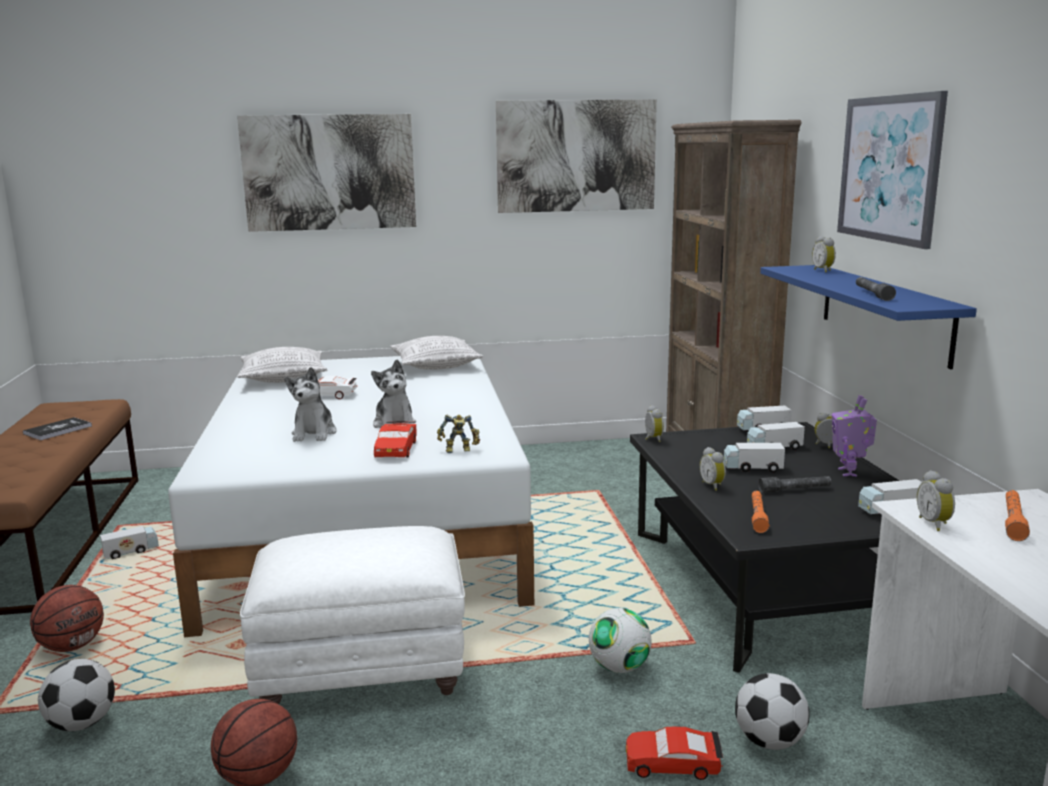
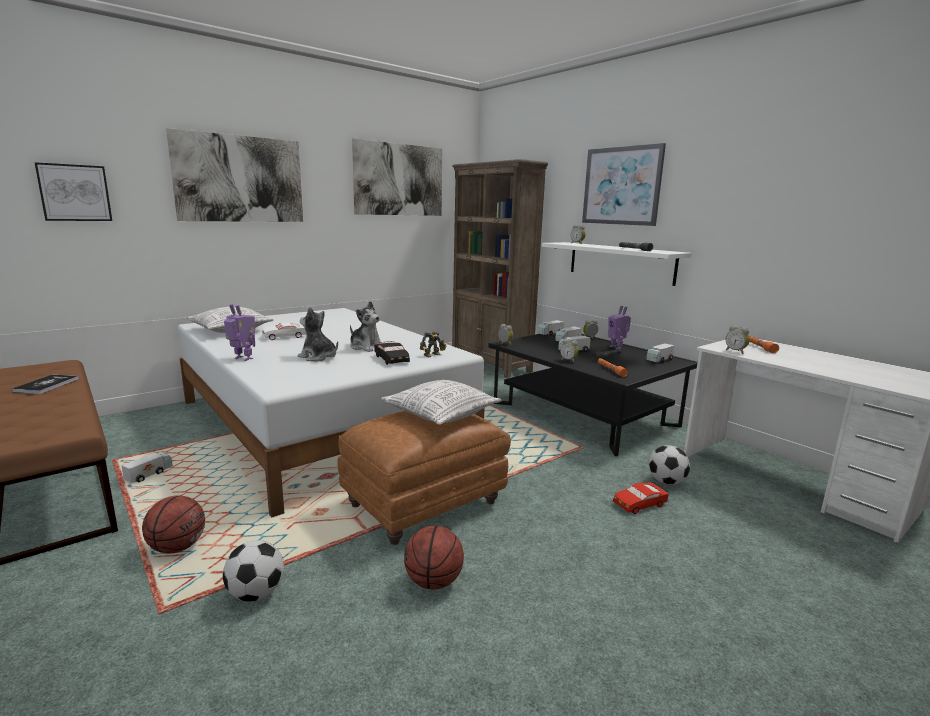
camera: 30 degrees left, 0 degrees up
(137, 202) = (74, 193): none -> picture
(232, 424) = (243, 359): none -> toy robot
(314, 433) = (318, 357): plush toy -> plush toy turned 150 degrees clockwise
(364, 669) = (424, 503): white ottoman -> brown ottoman
(396, 449) = (391, 359): red toy car -> black toy car
(436, 366) = (332, 316): pillow -> pillow (441, 414)
(619, 667) = (562, 467): football -> none
(884, 312) = (620, 262): blue shelf -> white shelf

